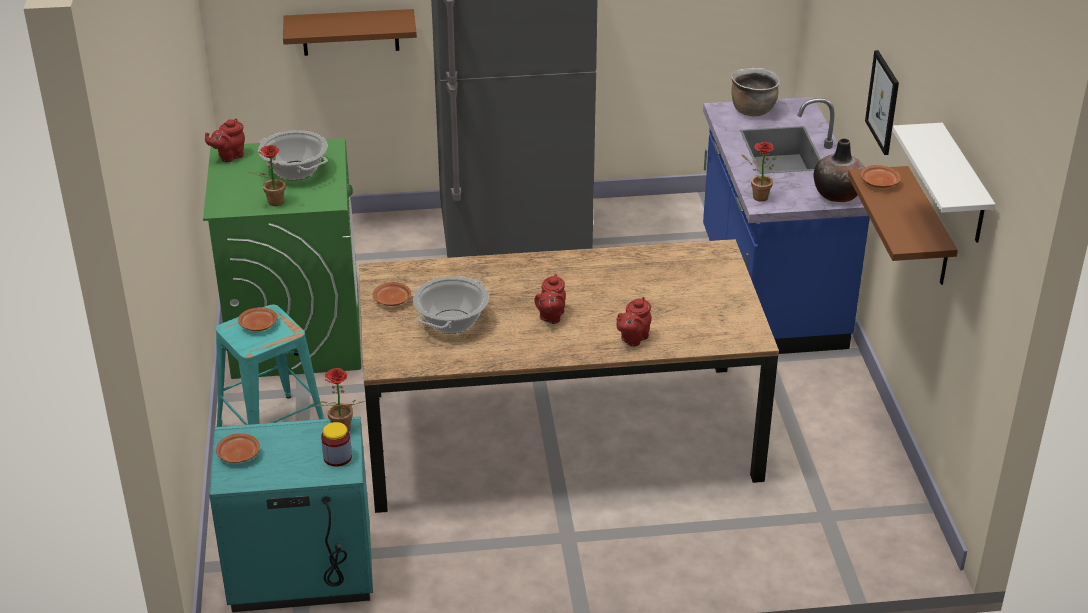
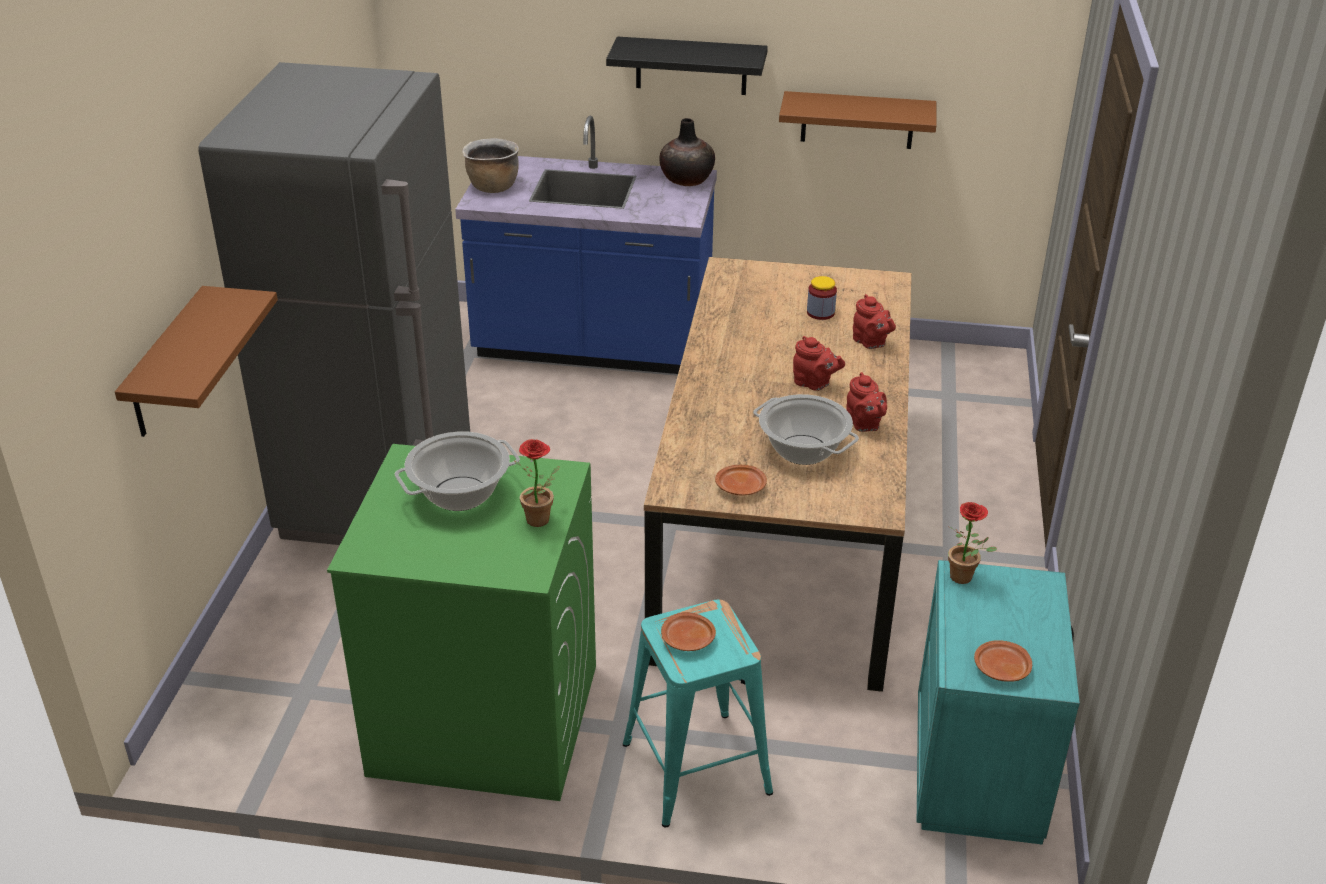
camera: 75 degrees left, 0 degrees up
(229, 156) = (376, 553): red teapot -> red teapot (864, 425)
(337, 457) = (1016, 586): jar -> jar (820, 313)
(757, 197) = (669, 217): potted plant -> none
(879, 182) = (810, 107): brown plate -> none
(883, 102) = (691, 66): picture -> black shelf
(963, 186) = (930, 41): white shelf -> none

